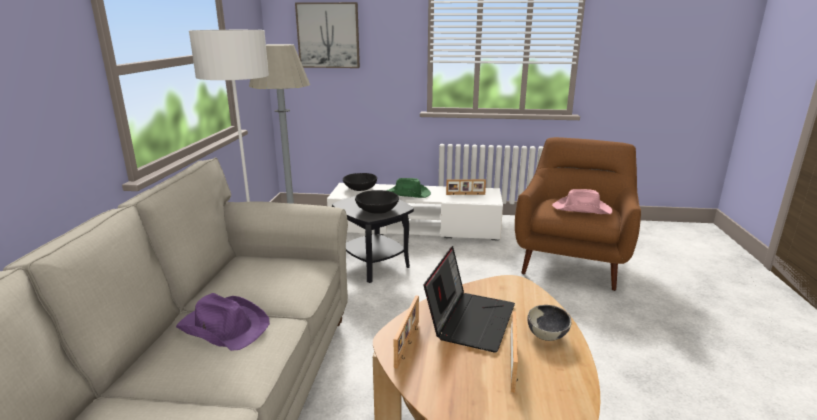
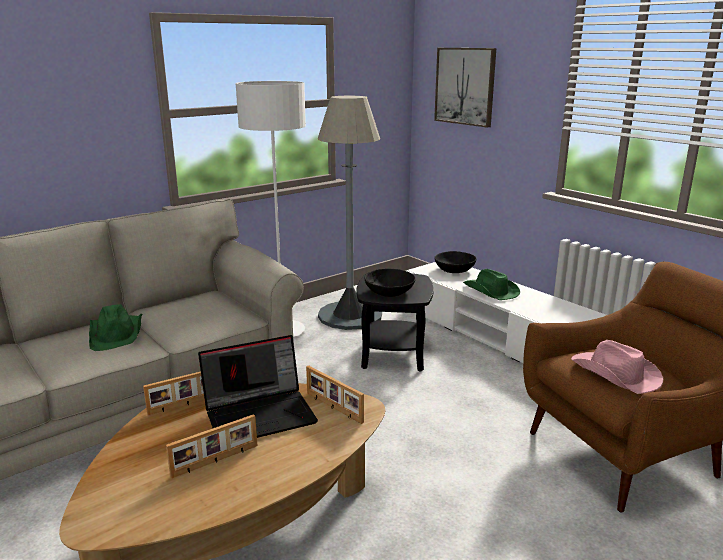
camera: 45 degrees right, 0 degrees up
(223, 327) = (117, 333): purple hat -> green hat
(465, 194) = (557, 312): picture frame -> picture frame (333, 408)
(547, 336) = (285, 461): bowl -> none

